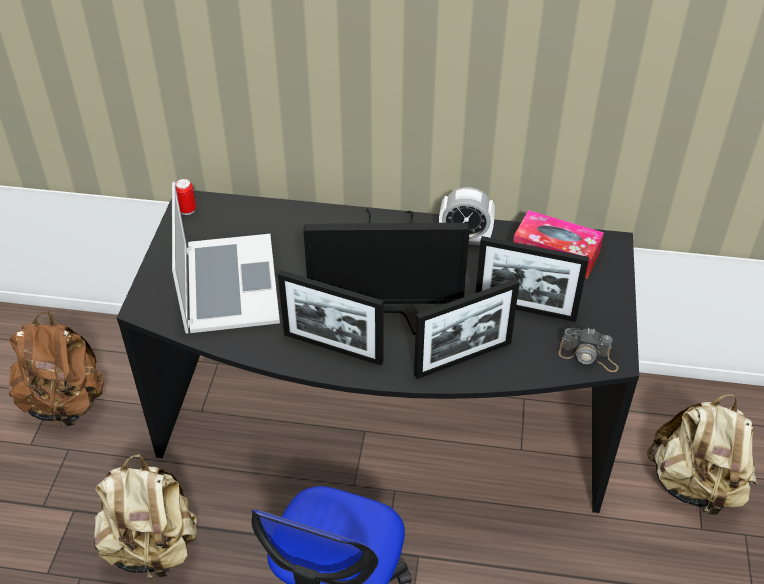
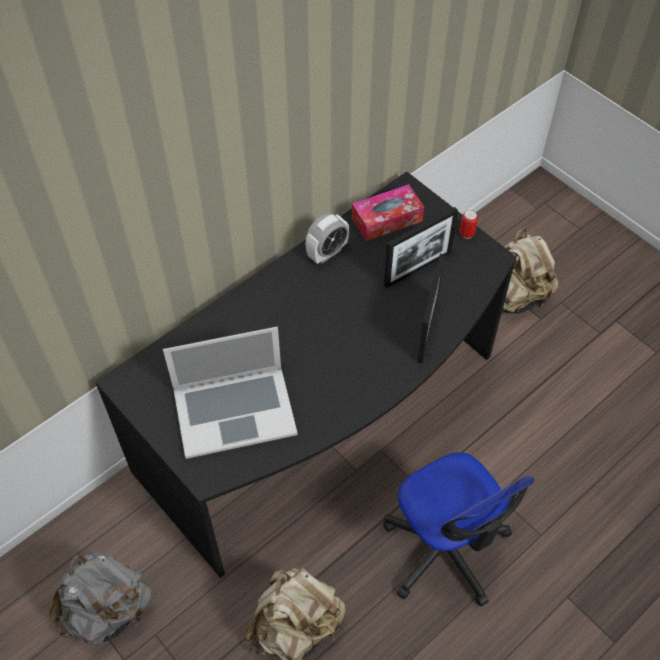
camera: 50 degrees left, 10 degrees up
(66, 403) = (107, 611): brown backpack -> grey backpack
(187, 210) = (129, 388): can -> can (466, 234)
(228, 283) = (234, 410): laptop -> laptop turned 135 degrees clockwise
(333, 348) = (354, 389): picture frame -> none
(386, 297) = (337, 330): monitor -> none
(588, 356) = (482, 268): camera -> none

